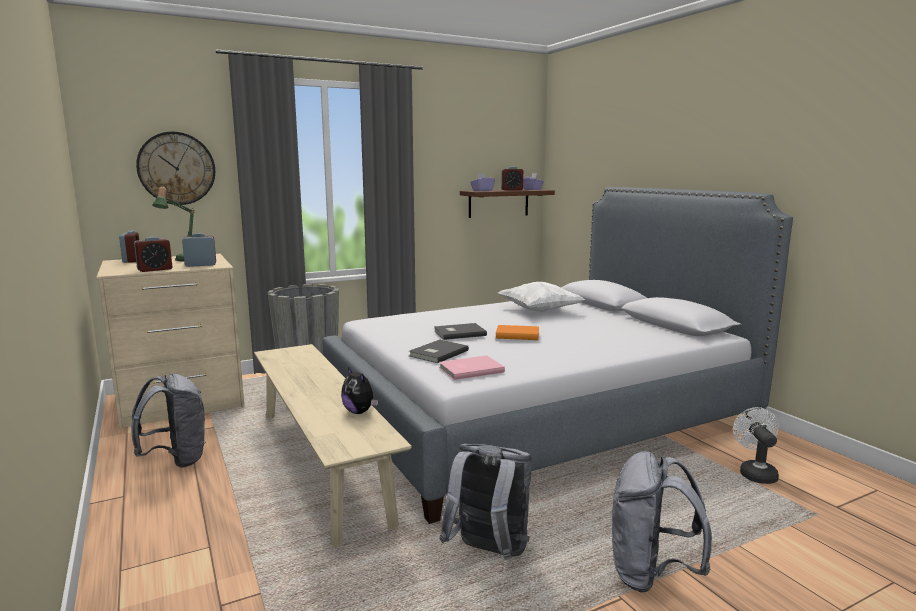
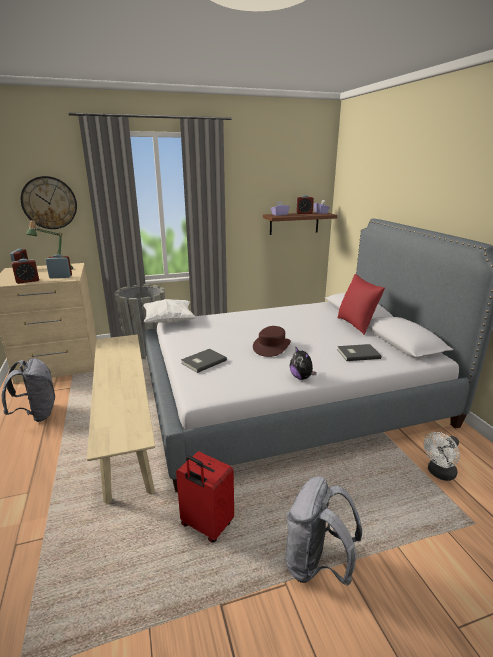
camera: 10 degrees right, 10 degrees up
(359, 412) = (136, 406): plush toy -> plush toy (301, 377)
(458, 333) = (229, 340): grey book -> grey book (357, 353)
(469, 369) = (217, 382): pink book -> none
(488, 553) = (206, 525): grey backpack -> red suitcase
(517, 335) = (271, 346): orange book -> brown hat
(539, 311) = (302, 319): white pillow -> white pillow (169, 321)
(610, 313) = (356, 325): none -> red pillow
(755, 472) = (439, 473): white fan -> white fan turned 135 degrees counterclockwise

